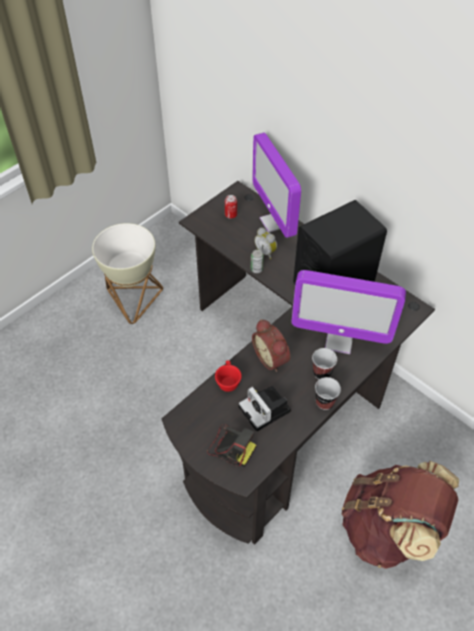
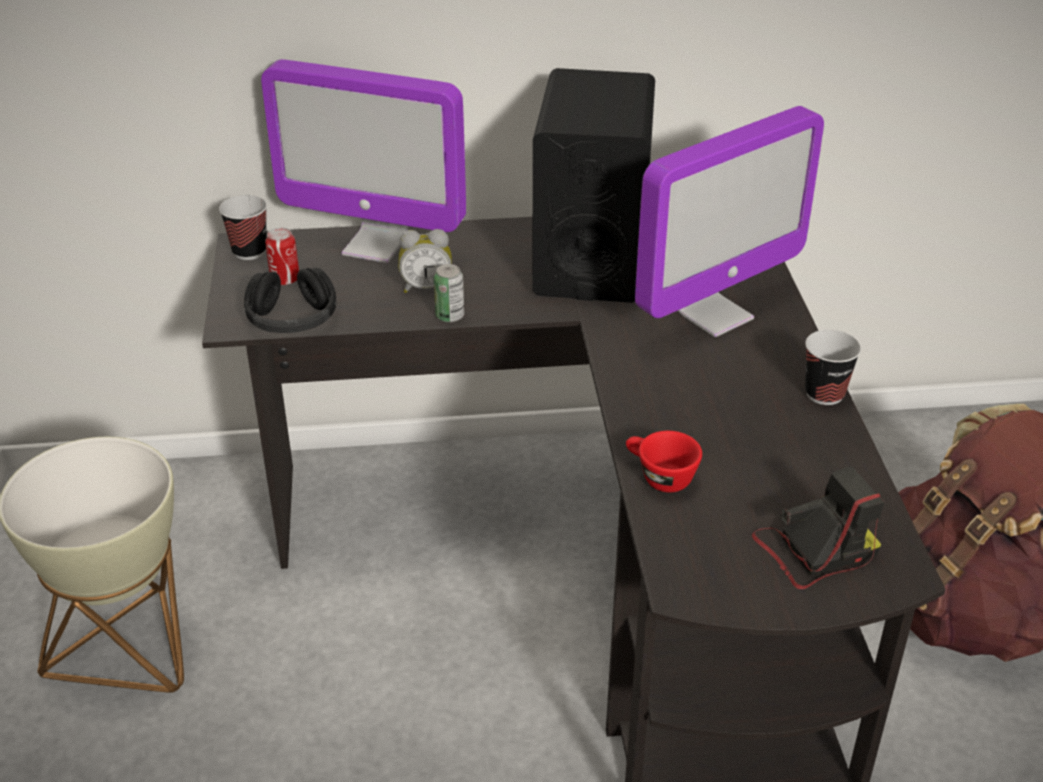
camera: 50 degrees left, 15 degrees down
(212, 233) = (292, 319): none -> black headphones
(266, 410) = (775, 465): camera -> none
(272, 357) = (666, 399): alarm clock -> none
(322, 373) = (760, 365): cup -> cup (249, 251)

